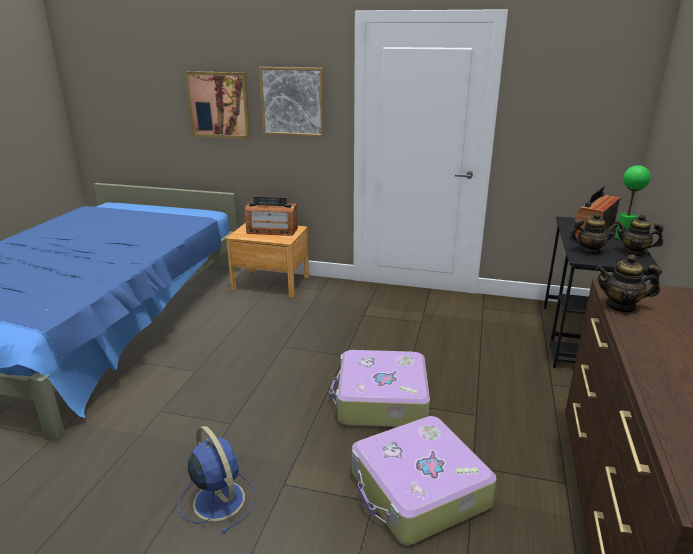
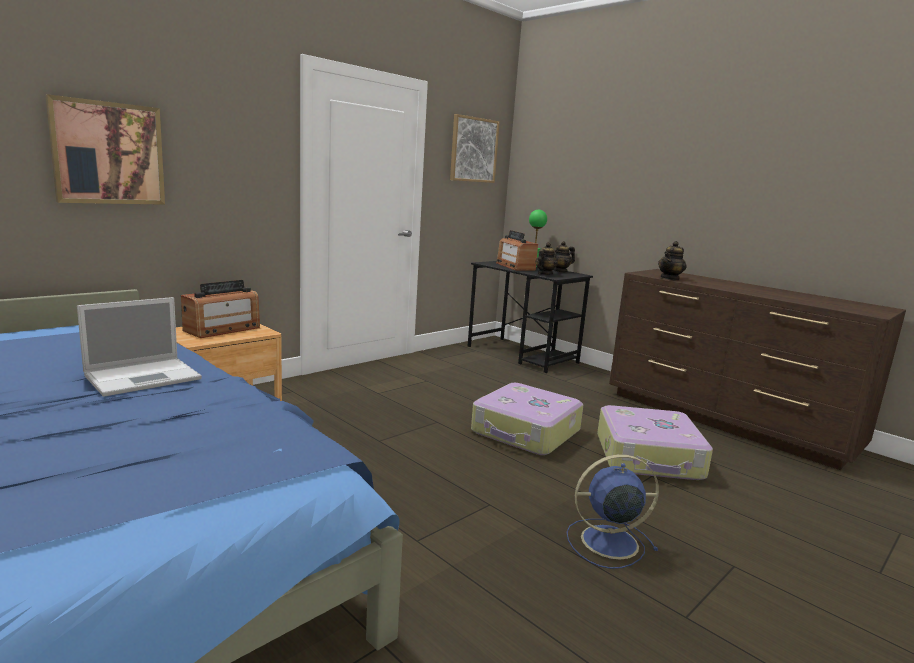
camera: 60 degrees left, 10 degrees down
(118, 250) = (145, 376): none -> laptop
(292, 101) = (227, 154): picture -> picture (473, 150)

